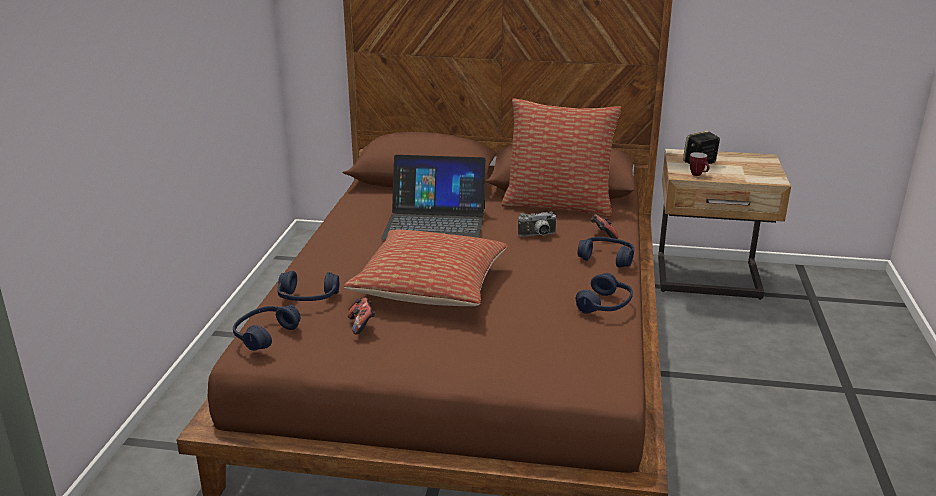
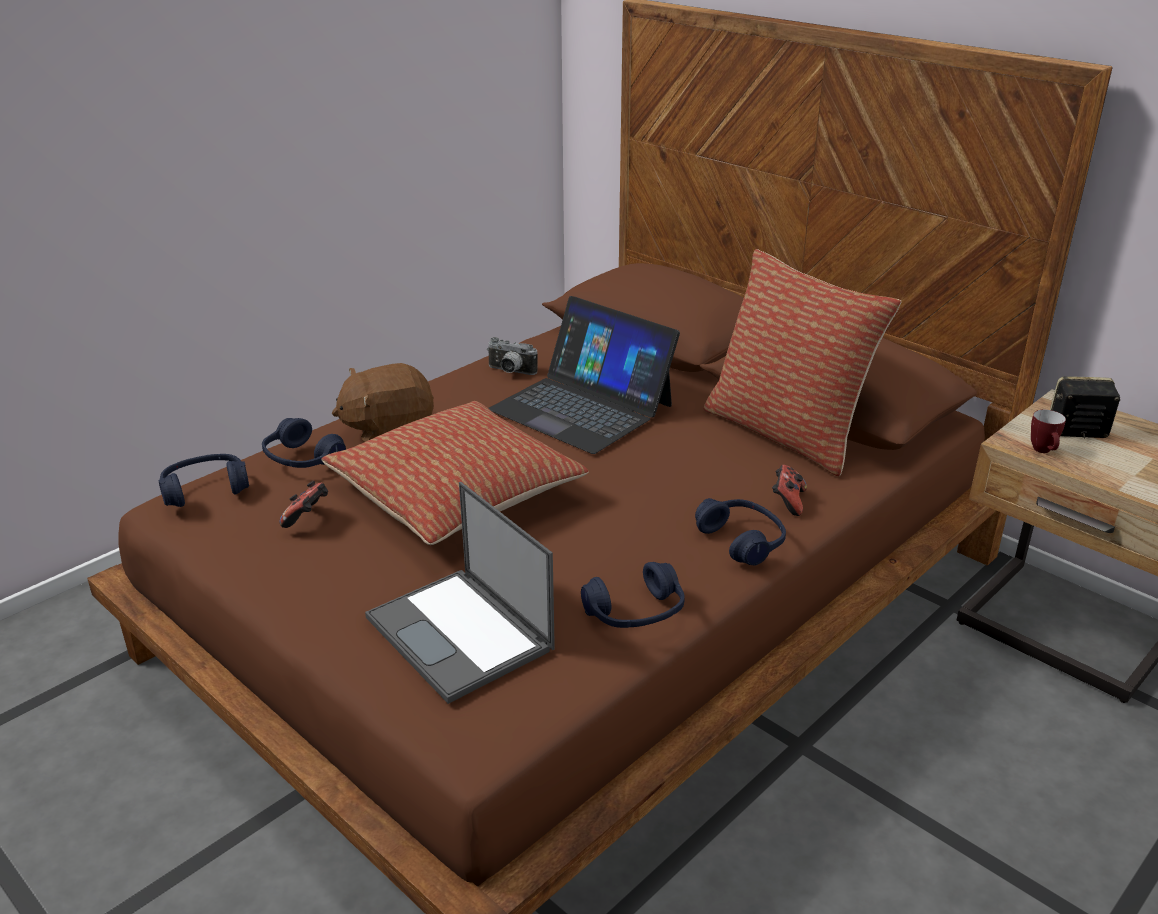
camera: 35 degrees right, 5 degrees up
(333, 268) = (388, 430): none -> brown plush toy
(535, 346) = (461, 634): none -> laptop
(538, 235) = (690, 470): camera -> camera (510, 372)

